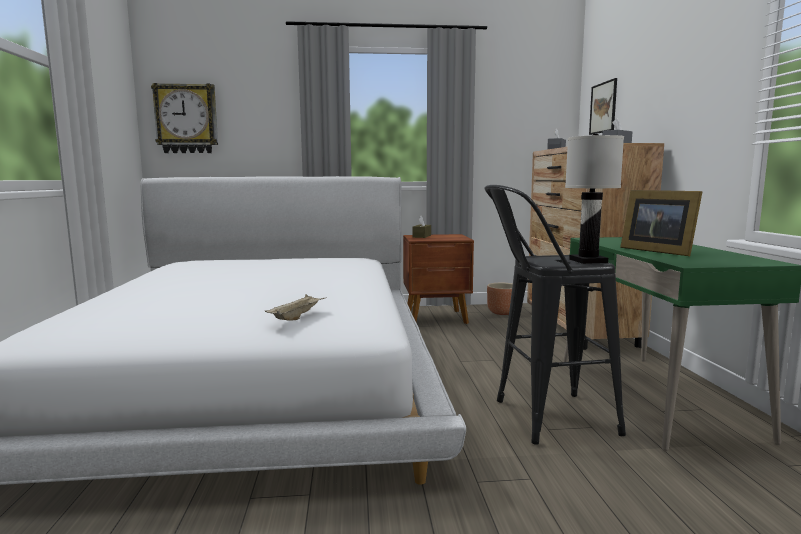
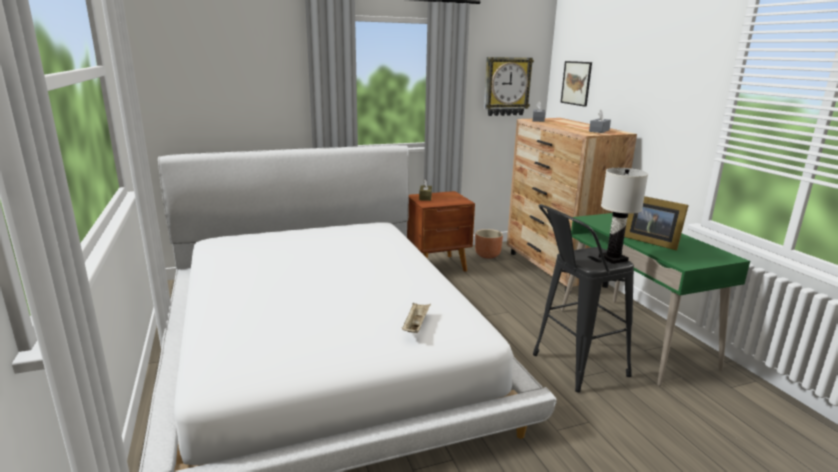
camera: 15 degrees left, 10 degrees up
(186, 119) = (189, 88): wall clock -> wall clock (506, 86)

